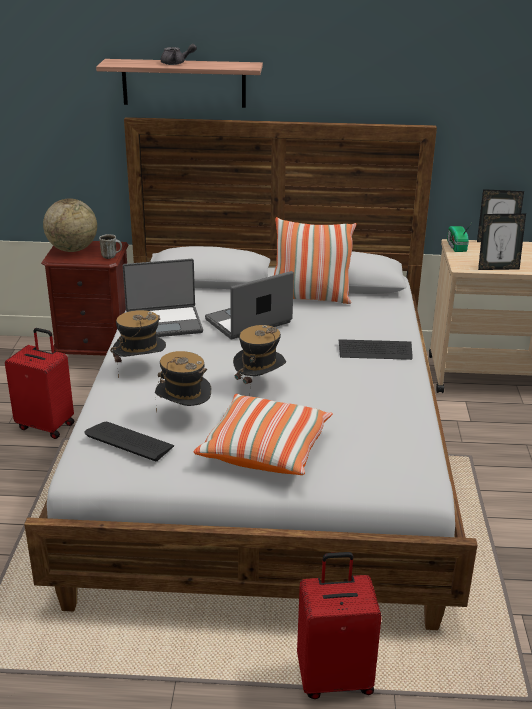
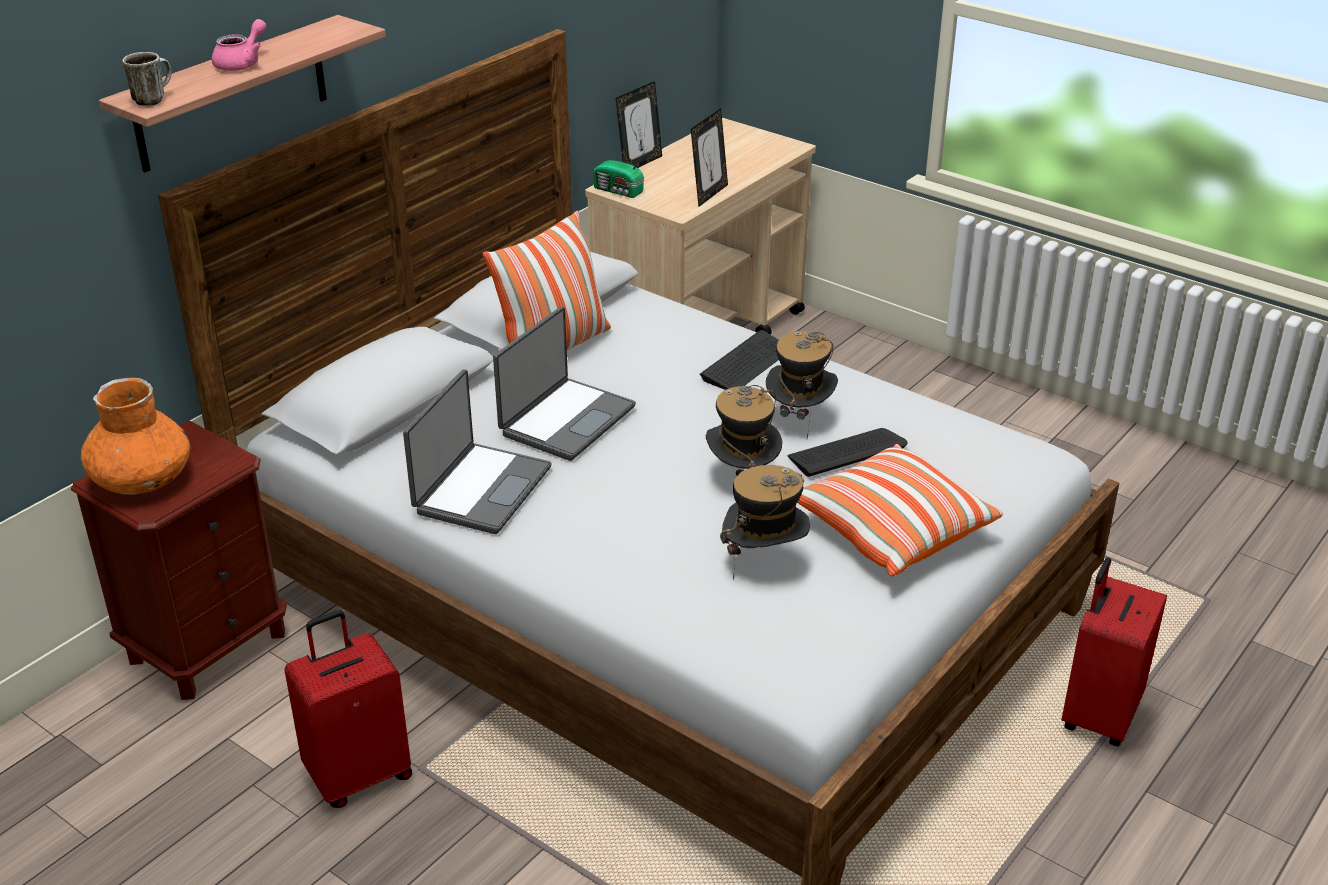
camera: 55 degrees left, 5 degrees up
(72, 249) = (142, 480): globe -> orange vase
(111, 256) = (227, 451): mug -> mug (153, 99)
(129, 441) = (786, 627): keyboard -> keyboard (846, 453)
(140, 369) = (594, 556): hat -> hat (799, 418)
(176, 63) = (242, 63): grey teapot -> pink teapot
(249, 322) = (565, 420): laptop -> laptop turned 150 degrees counterclockwise

